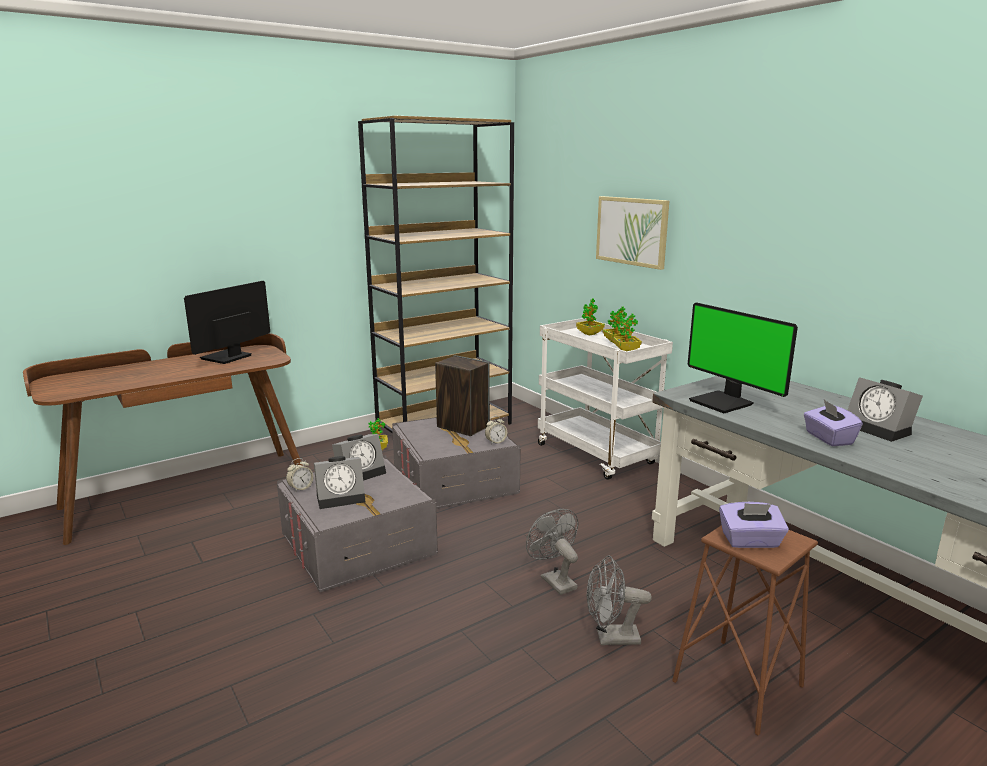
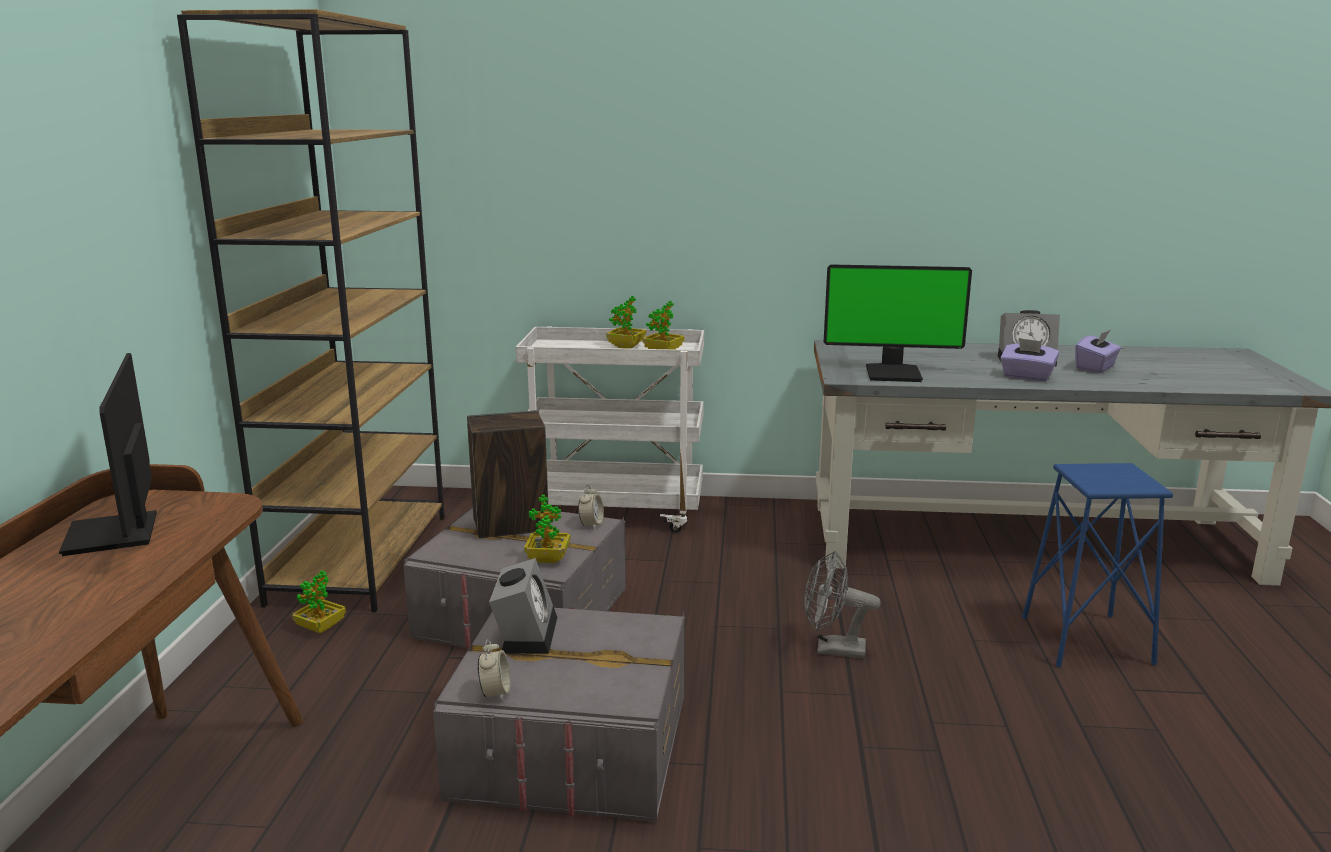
camera: 50 degrees left, 0 degrees up
(342, 497) = (579, 670): alarm clock -> none
(589, 334) = (571, 345): potted plant -> potted plant (548, 559)
(611, 638) = (965, 666): grey fan -> none
(632, 231) = (609, 191): picture -> none
(737, 684) = (1085, 641): brown stool -> blue stool
(750, 541) = (1113, 481): purple tissue box -> purple tissue box (1095, 368)

